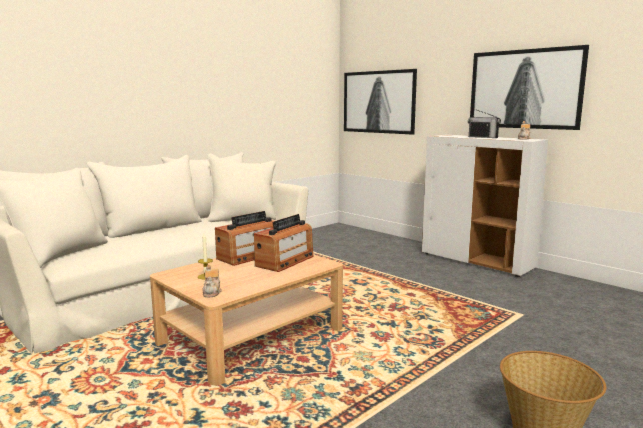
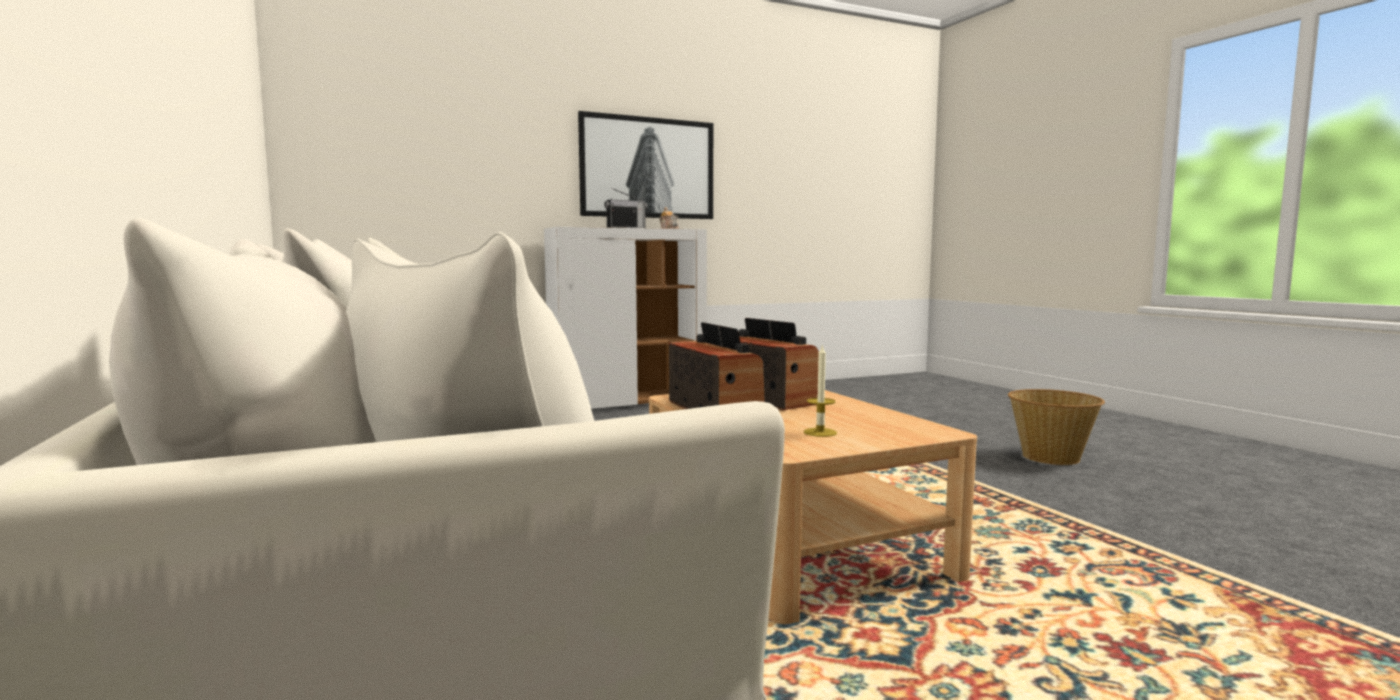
camera: 70 degrees left, 5 degrees down
(212, 292) = (910, 432): teapot -> none
(379, 102) = (389, 172): picture -> none

